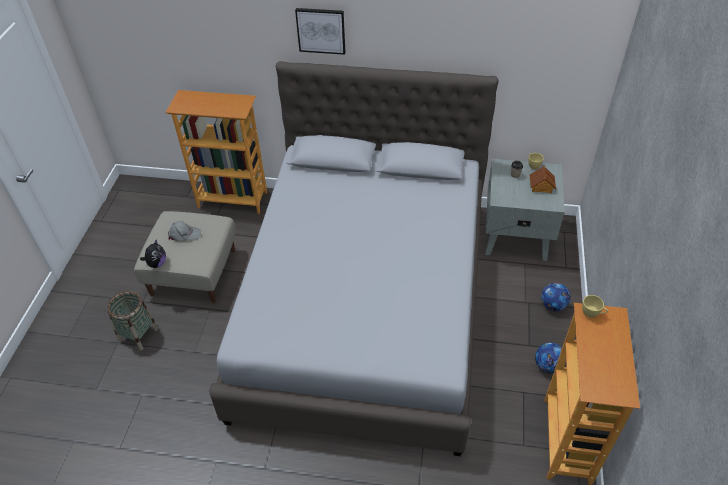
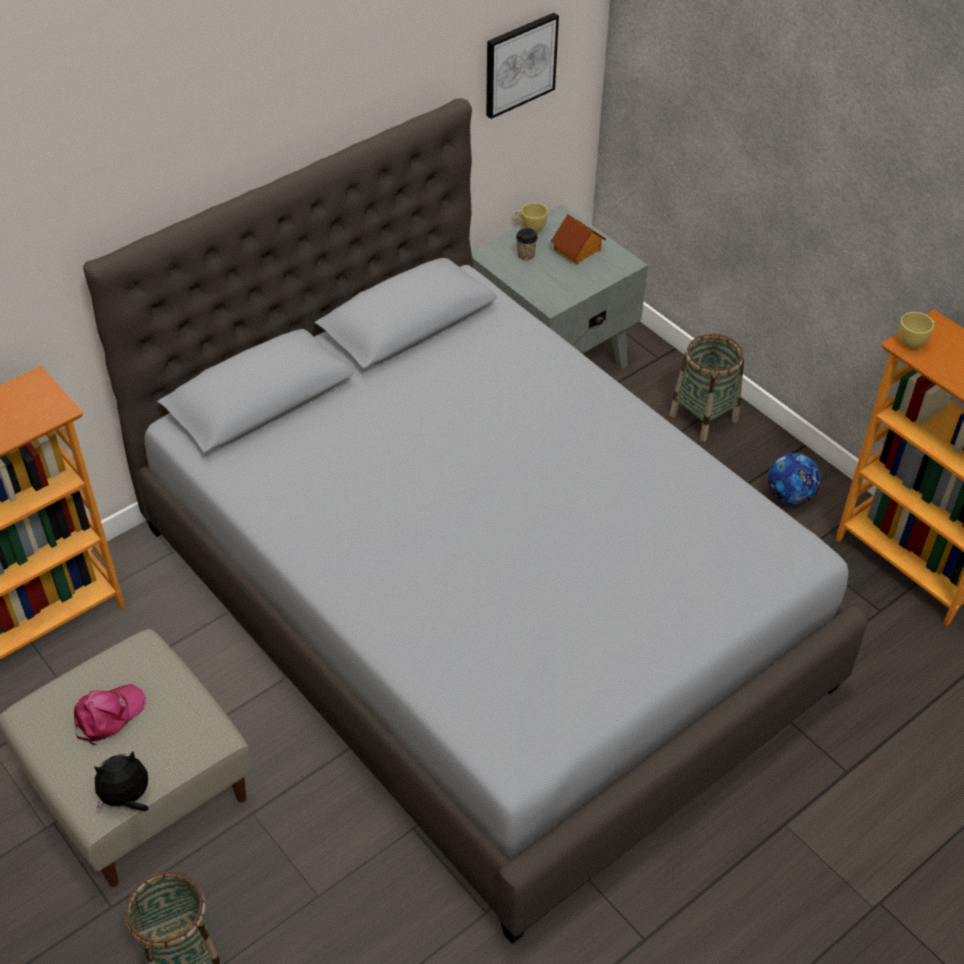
camera: 50 degrees left, 0 degrees up
(157, 263) = (127, 798): plush toy -> plush toy turned 90 degrees counterclockwise
(184, 234) = (108, 715): grey cap -> pink cap
(321, 30) = (148, 159): picture -> picture (519, 64)
(553, 305) = (703, 417): football -> basket

